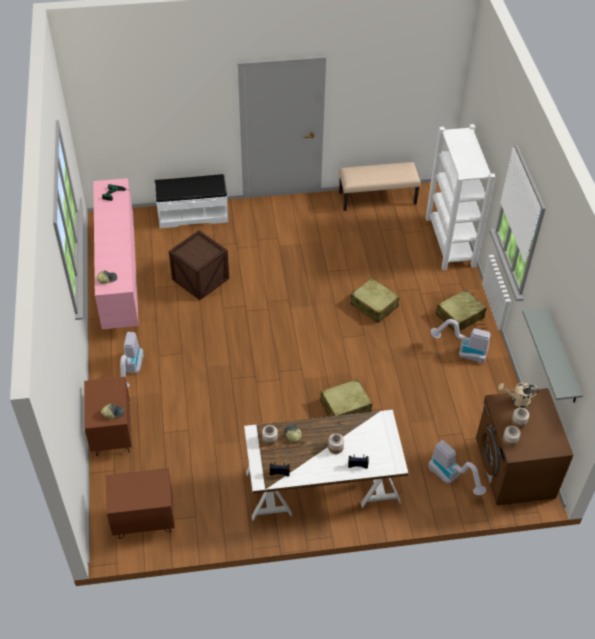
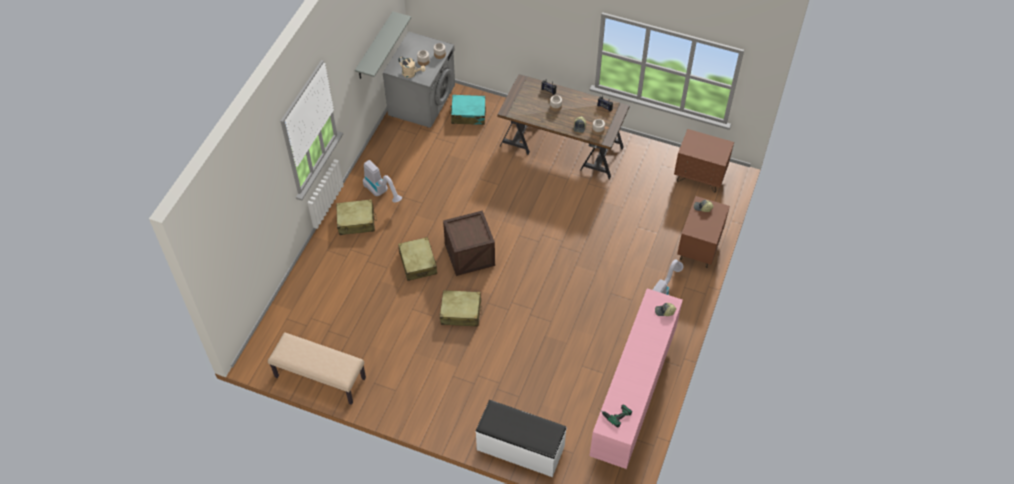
camera: 150 degrees left, 5 degrees up
(200, 279) = (555, 362): crate -> crate (469, 255)
(322, 487) = (561, 146): white desk -> brown desk
(345, 407) = (506, 191): beige suitcase -> beige suitcase (461, 312)
(450, 242) = (297, 294): white bookcase -> none
(452, 478) = (468, 114): vacuum cleaner -> turquoise suitcase
(513, 470) = (423, 102): brown washing machine -> grey washing machine

